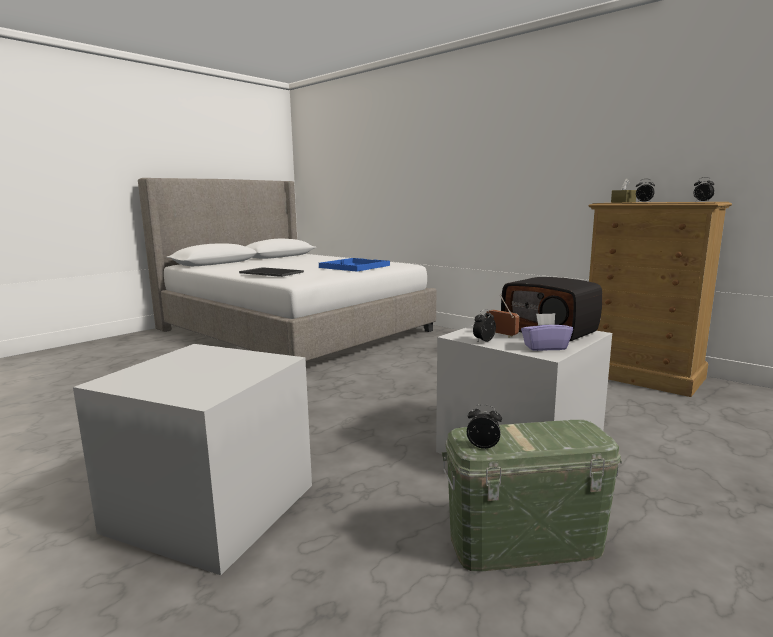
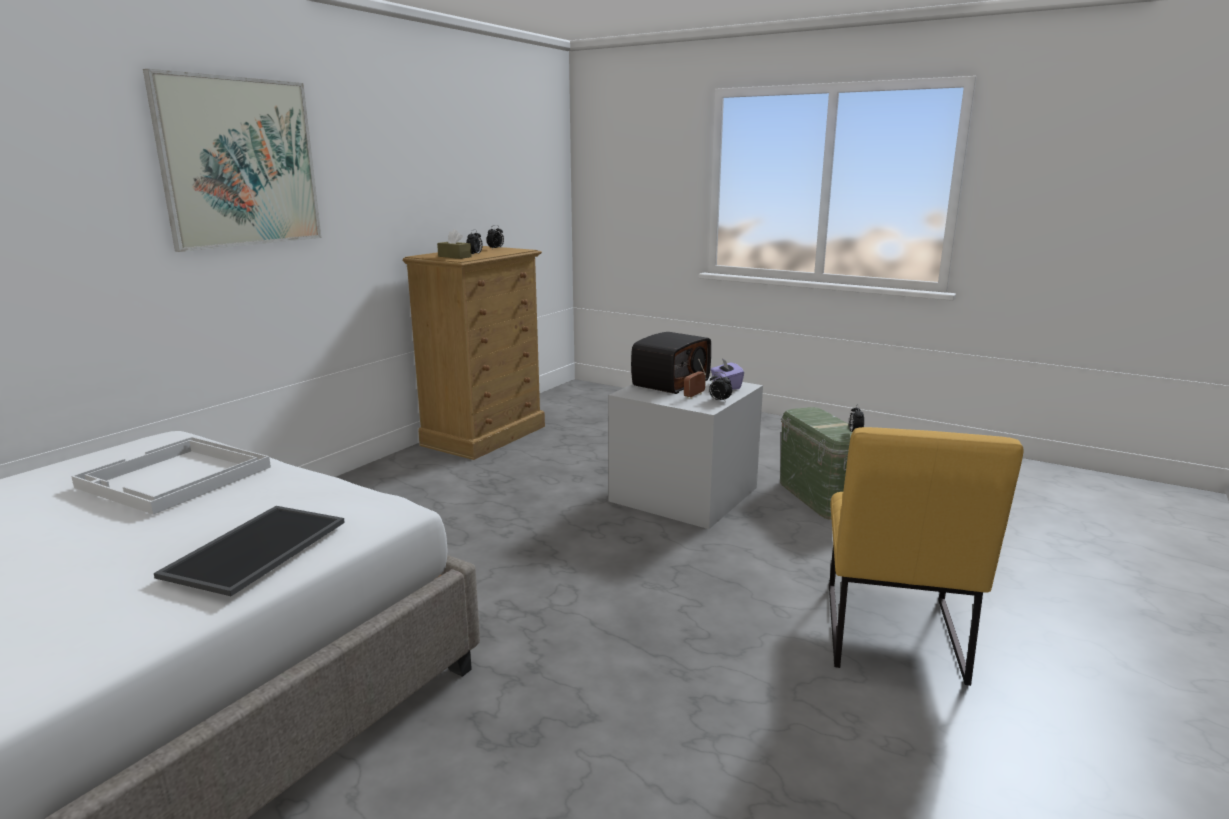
camera: 100 degrees left, 5 degrees up
(212, 506) = (891, 635): grey storage box -> yellow chair
(353, 266) = (175, 478): blue tray -> white tray
(505, 137) = (239, 163): none -> picture

